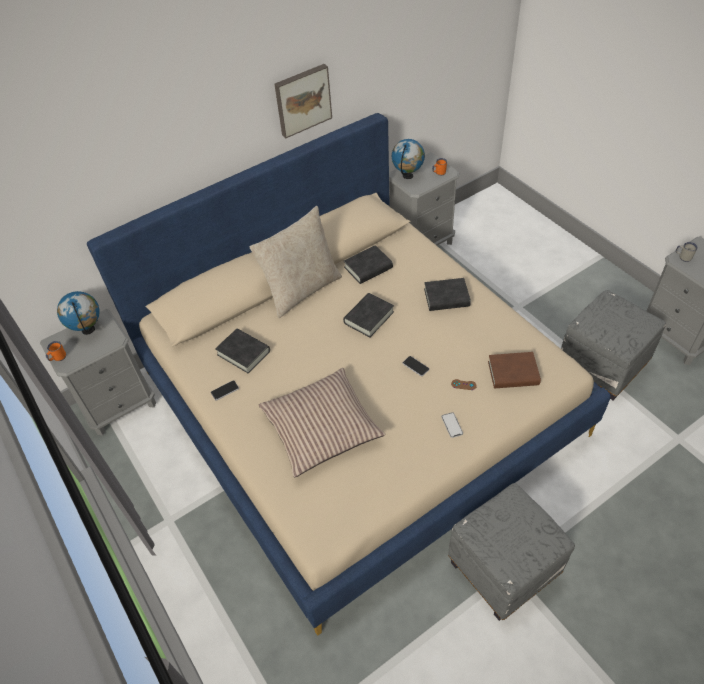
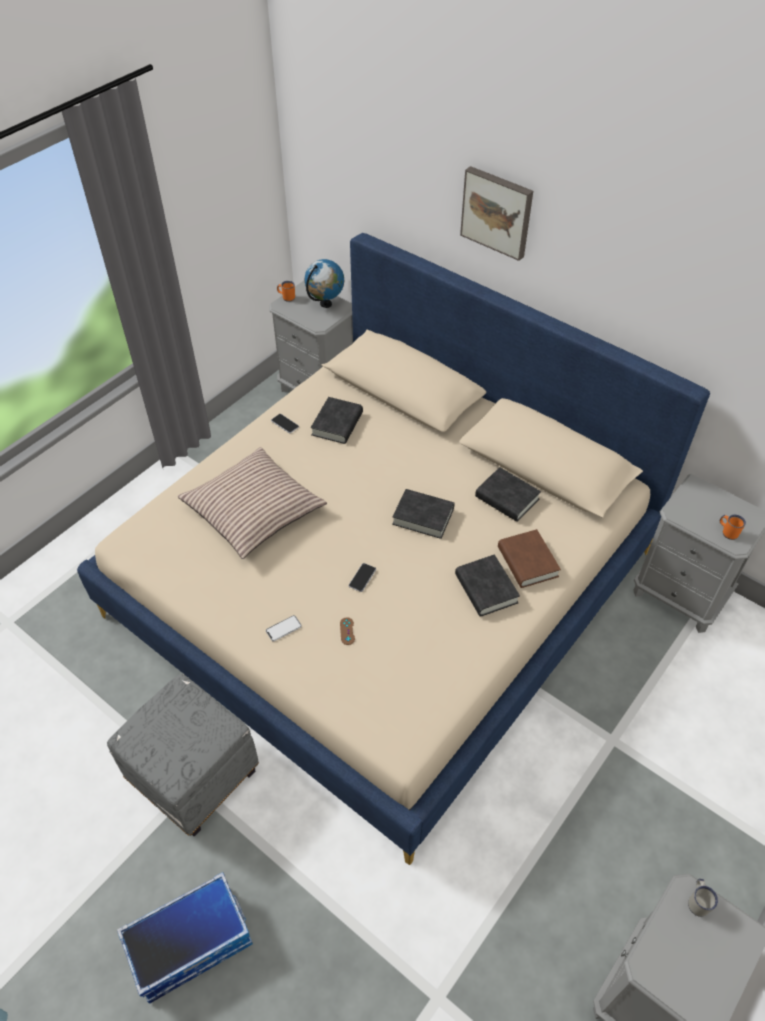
camera: 70 degrees right, 0 degrees up
(302, 100) = (622, 290): picture -> picture (497, 212)
(302, 290) = (447, 447): beige pillow -> none
(408, 176) = (700, 498): globe -> none
(513, 373) = (378, 682): brown book -> brown book (527, 562)
(602, 366) = (541, 873): grey ottoman -> none
(639, 587) = (191, 942): none -> storage box

